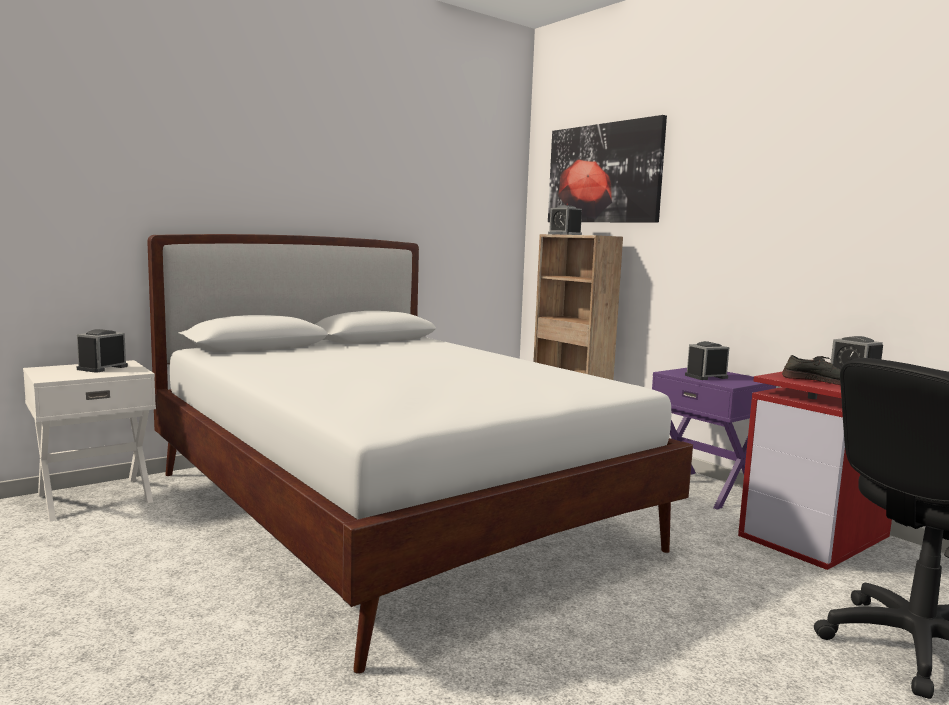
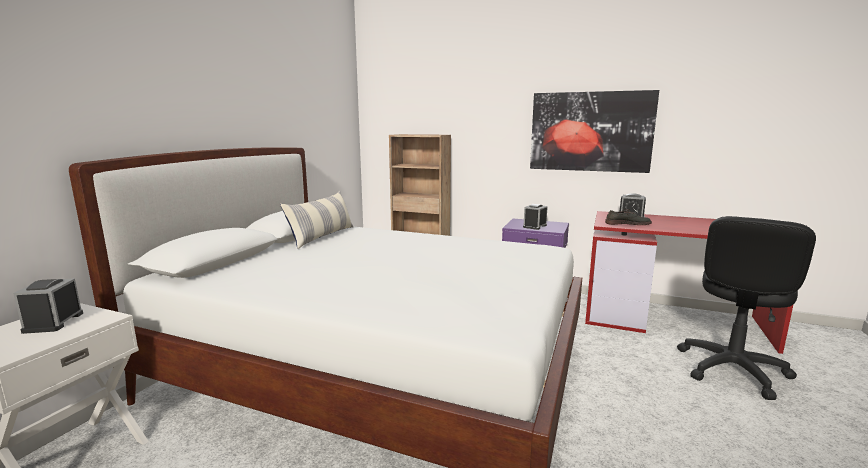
camera: 30 degrees left, 5 degrees up
(391, 344) = (322, 237): none -> pillow
(564, 234) = (408, 134): alarm clock -> none
(604, 173) = (428, 89): picture -> picture (590, 131)

